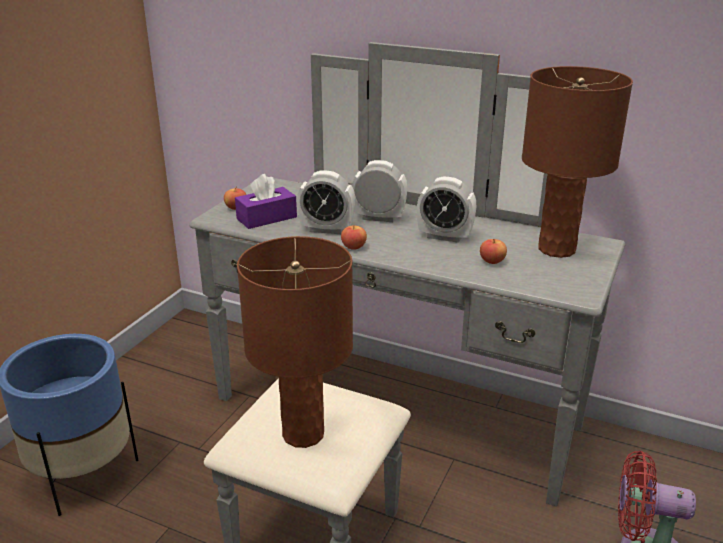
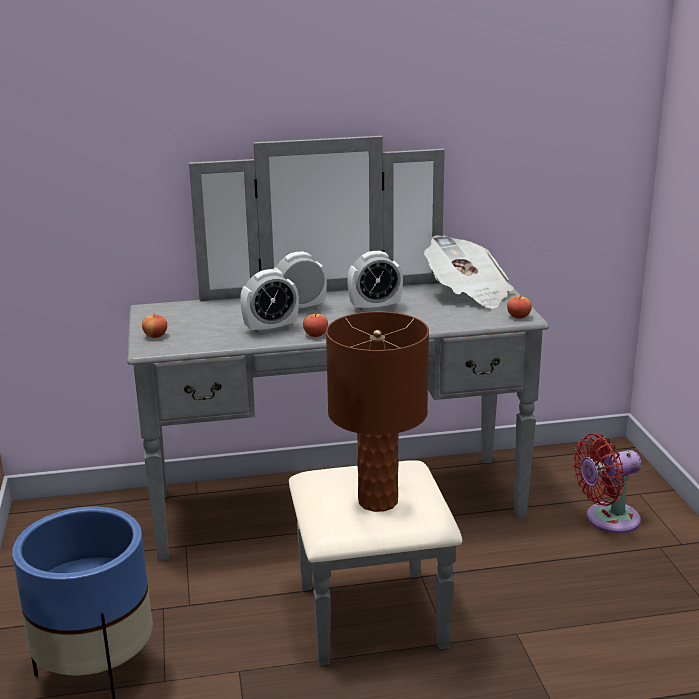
camera: 35 degrees left, 5 degrees down
(266, 218) = (200, 335): purple tissue box -> none
(492, 261) = (435, 314): apple -> apple (518, 316)
(557, 249) = (468, 294): brown table lamp -> newspaper

